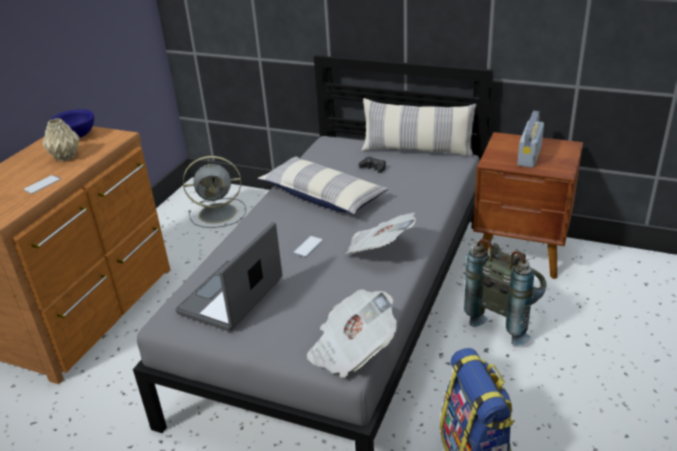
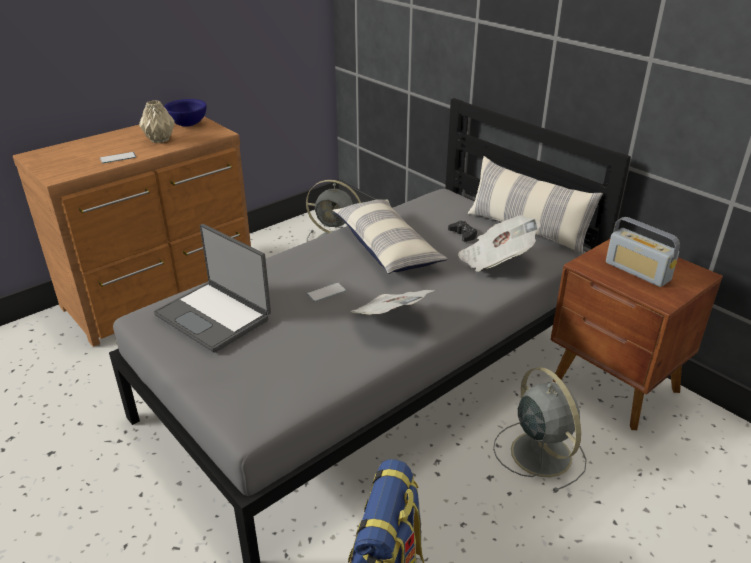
camera: 25 degrees right, 0 degrees up
(232, 297) = (215, 316): laptop -> laptop turned 105 degrees counterclockwise
(352, 350) = (269, 411): newspaper -> newspaper (495, 260)
(506, 318) = (539, 452): grey backpack -> grey fan
(529, 156) = (637, 271): radio -> radio turned 90 degrees counterclockwise

